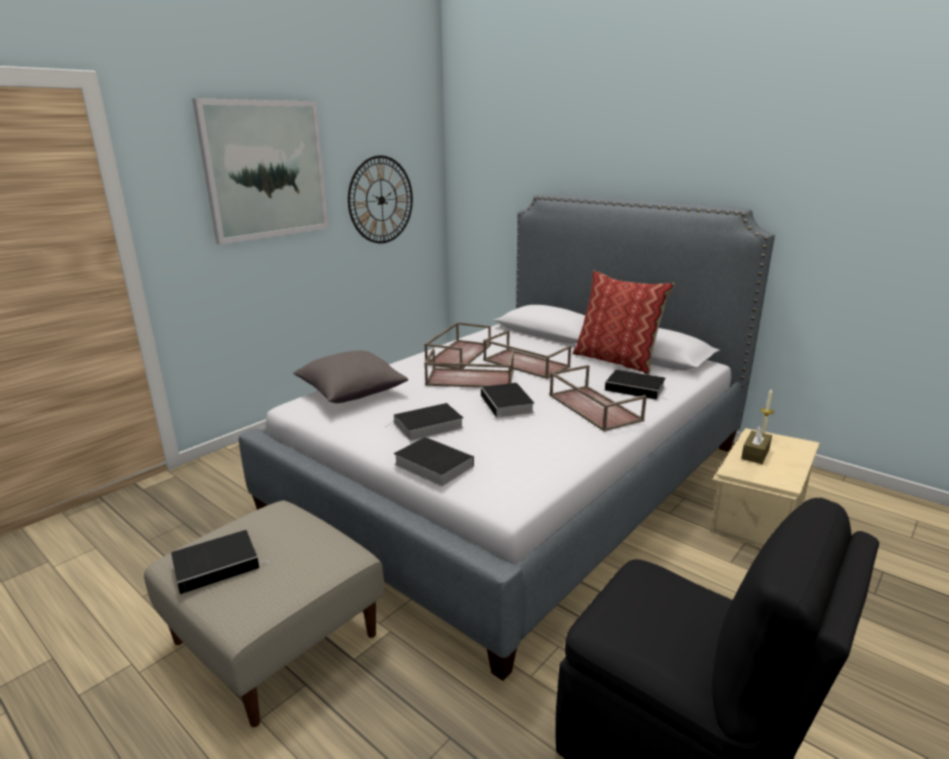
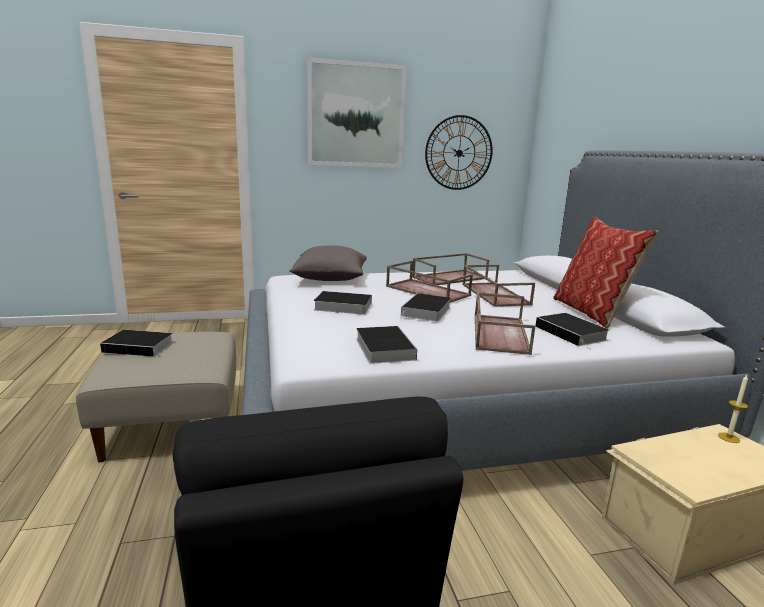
camera: 35 degrees right, 5 degrees down
(431, 465) = (298, 325): book -> book (383, 348)
(755, 454) = (692, 447): brown tissue box -> none

